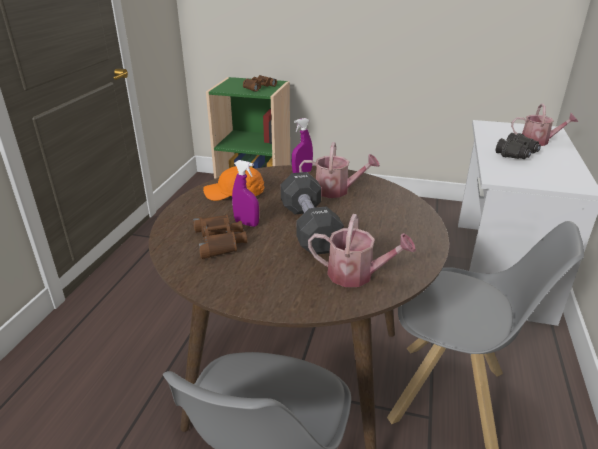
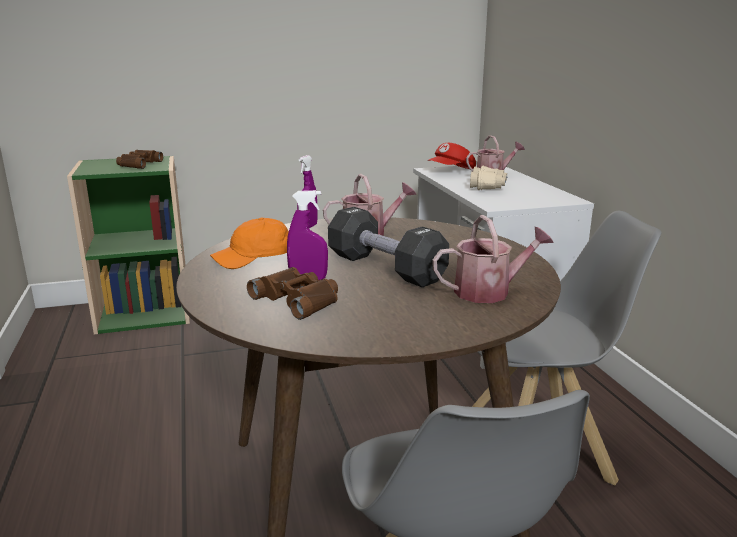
camera: 30 degrees left, 10 degrees down
(504, 129) = (452, 171): none -> red cap
(517, 154) = (488, 187): black binoculars -> beige binoculars

